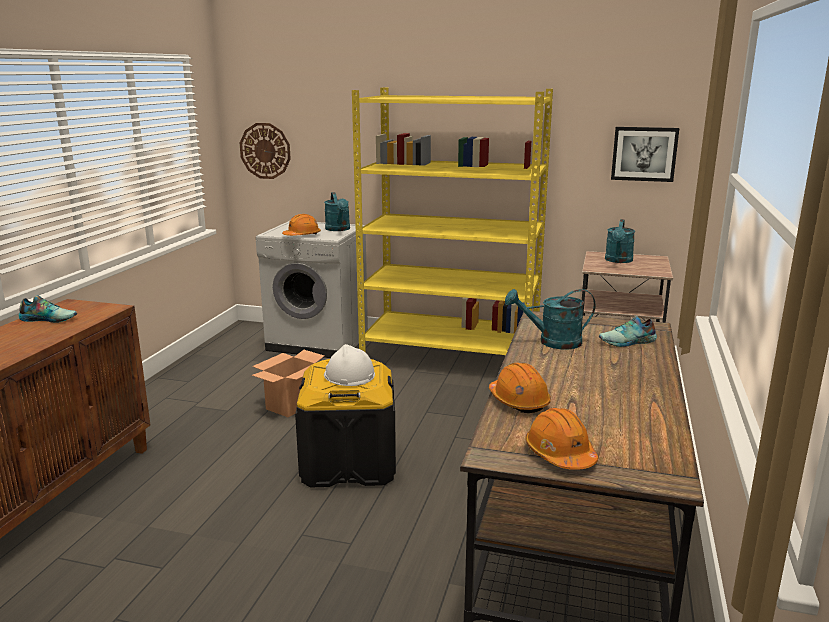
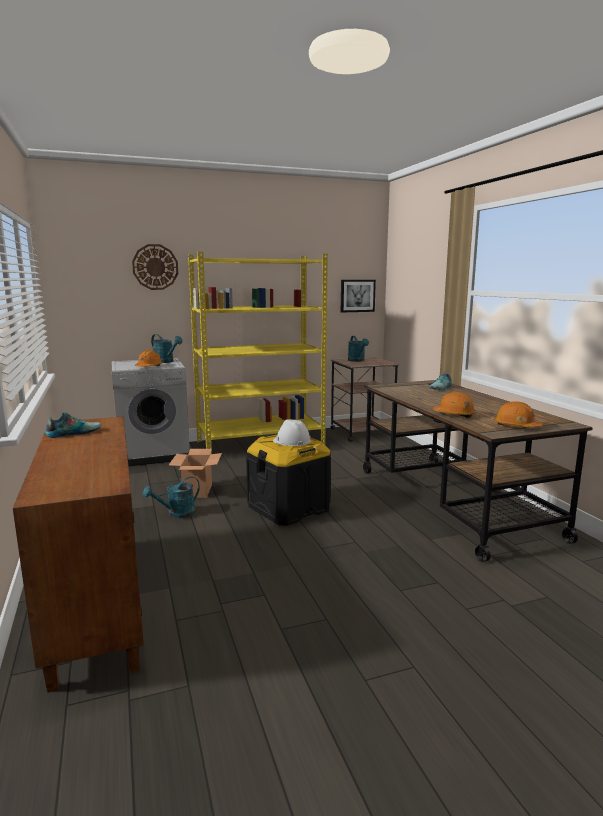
camera: 35 degrees left, 5 degrees down
(265, 151) = (85, 306): wall clock -> wall clock (155, 267)
(552, 342) = (410, 393): turquoise watering can -> turquoise watering can (176, 514)

